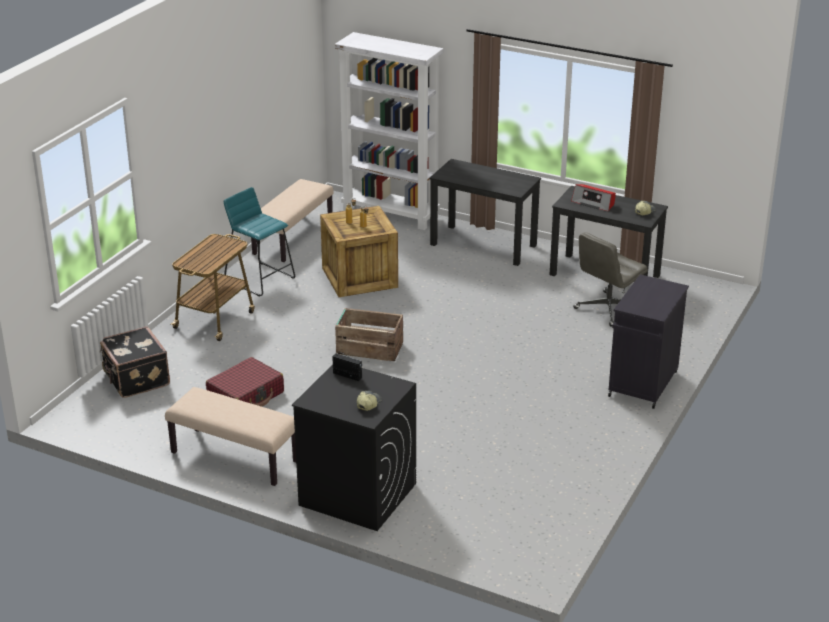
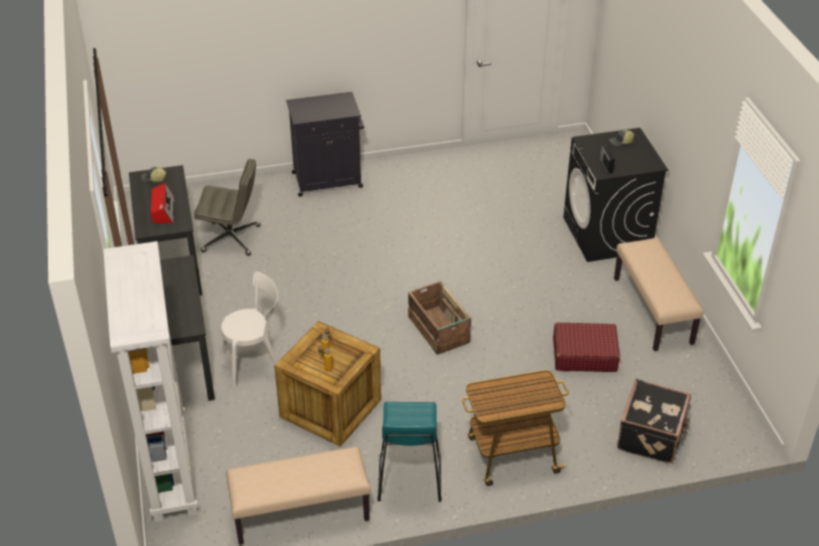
camera: 130 degrees left, 10 degrees up
(445, 269) = (255, 362): none -> white chair

